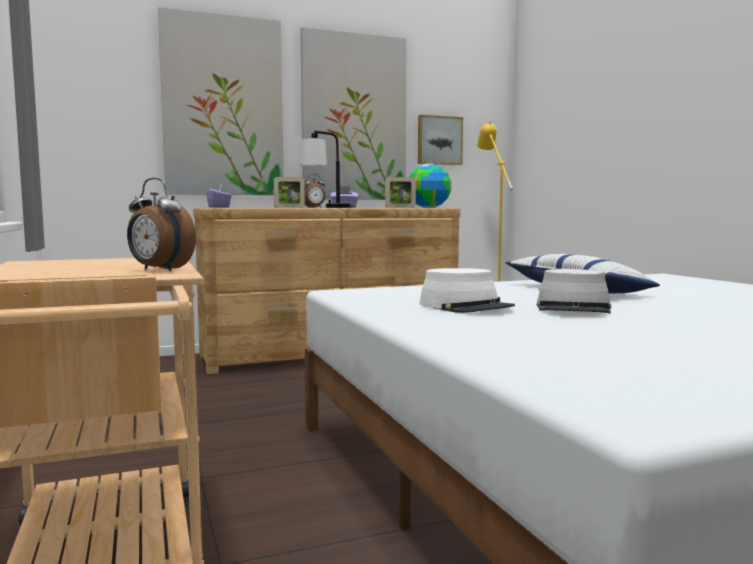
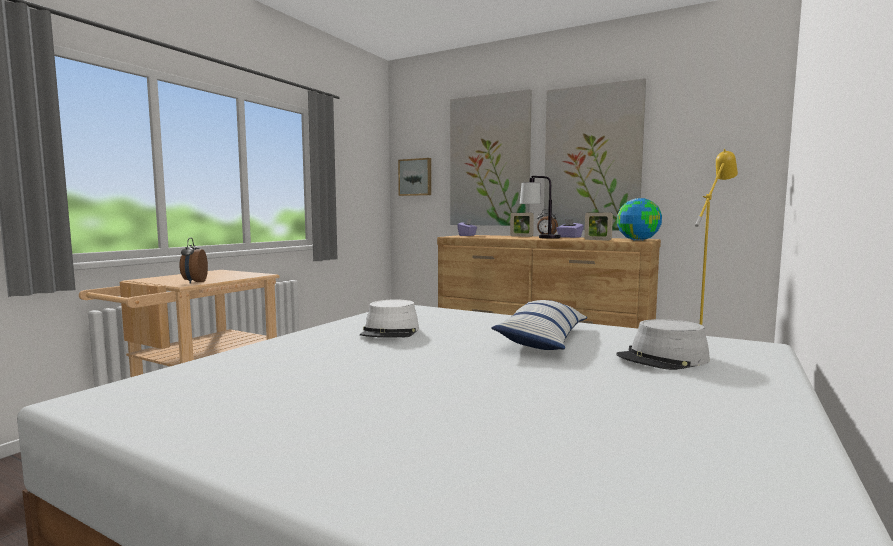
camera: 50 degrees right, 0 degrees up
(439, 140) = (682, 171): picture -> picture (415, 177)
(574, 308) = (434, 350): grey hat -> grey hat (663, 359)

